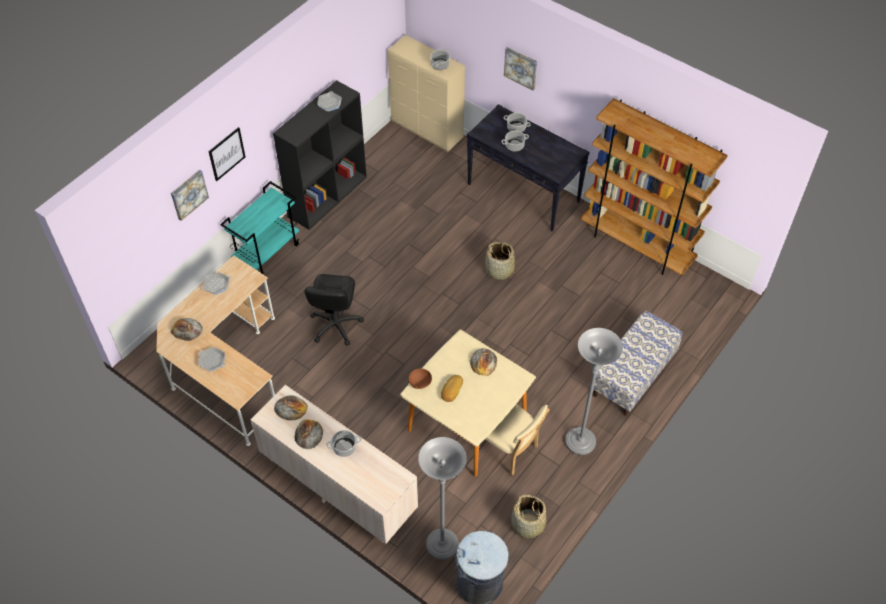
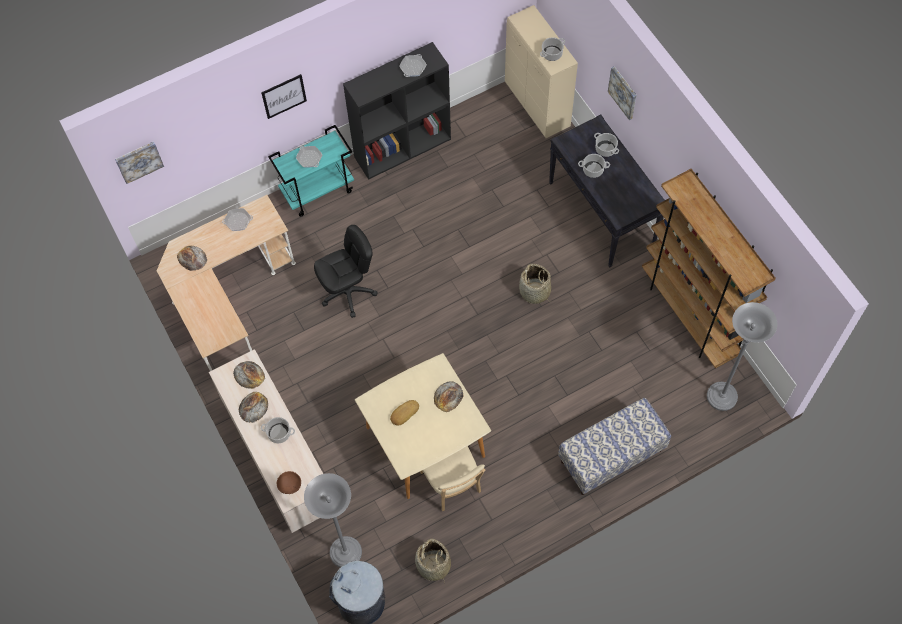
camera: 25 degrees right, 10 degrees up
(189, 194) = (233, 127): picture -> picture (139, 161)
(212, 361) = (201, 299): frying pan -> frying pan (309, 158)
(335, 325) = (348, 292): black office chair -> black office chair turned 150 degrees counterclockwise
(420, 383) = (378, 395): brown bowl -> brown bowl (290, 485)
(580, 442) = (523, 504): grey floor lamp -> grey floor lamp (721, 397)

